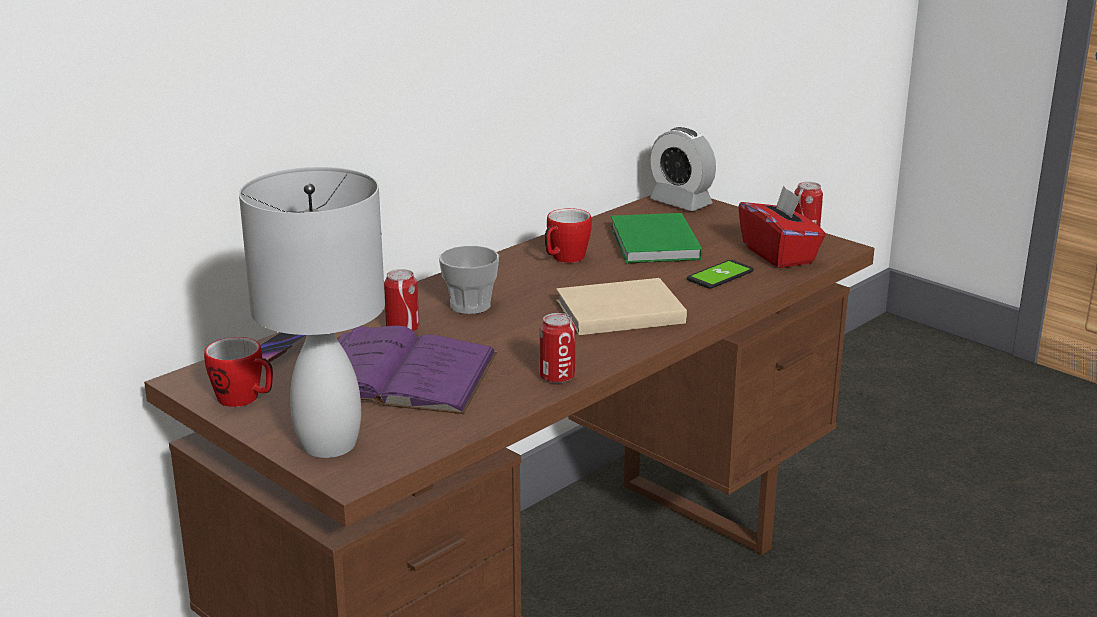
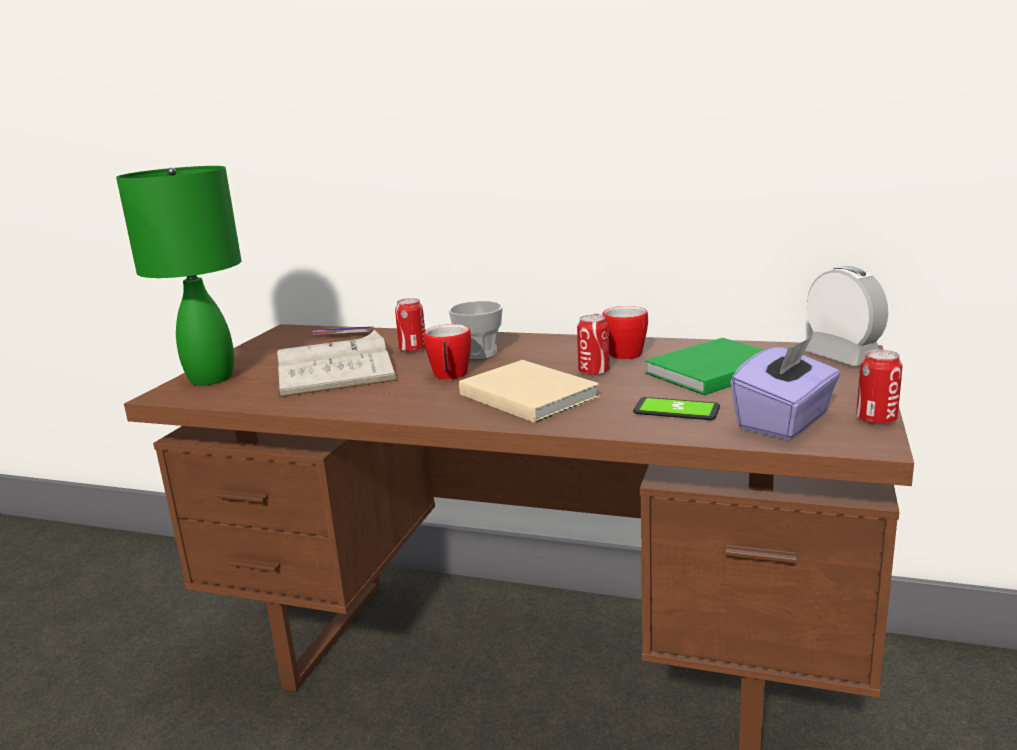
camera: 65 degrees right, 5 degrees down
(245, 400) = (267, 346): mug -> mug (450, 377)
(327, 443) = (212, 377): white table lamp -> green table lamp
(398, 374) = (334, 366): purple book -> white book
(557, 377) = (367, 407): can -> can (594, 372)
(681, 203) = (842, 356): alarm clock -> alarm clock turned 135 degrees clockwise
(779, 254) = (785, 421): red tissue box -> purple tissue box

